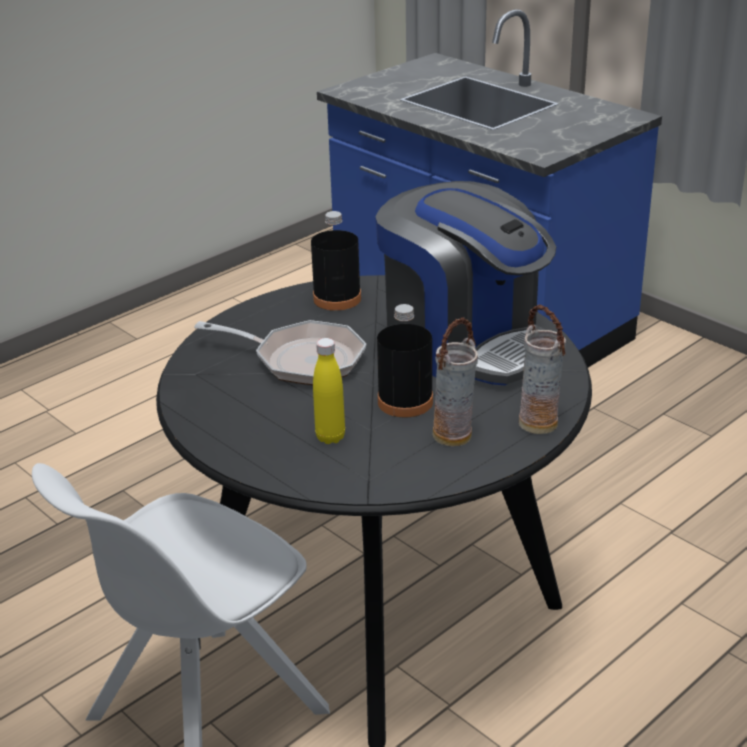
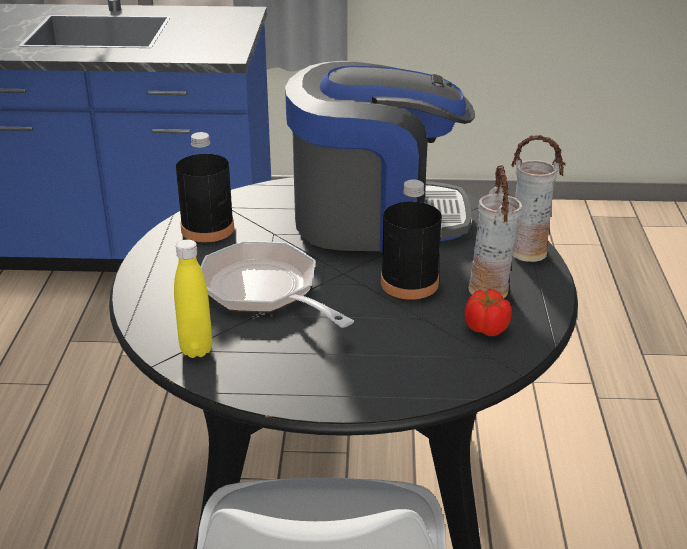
camera: 45 degrees left, 0 degrees up
(301, 360) = (265, 291): frying pan -> frying pan turned 105 degrees counterclockwise
(330, 437) = (402, 340): yellow bottle -> yellow bottle (196, 350)
(401, 460) = (486, 328): none -> tomato

